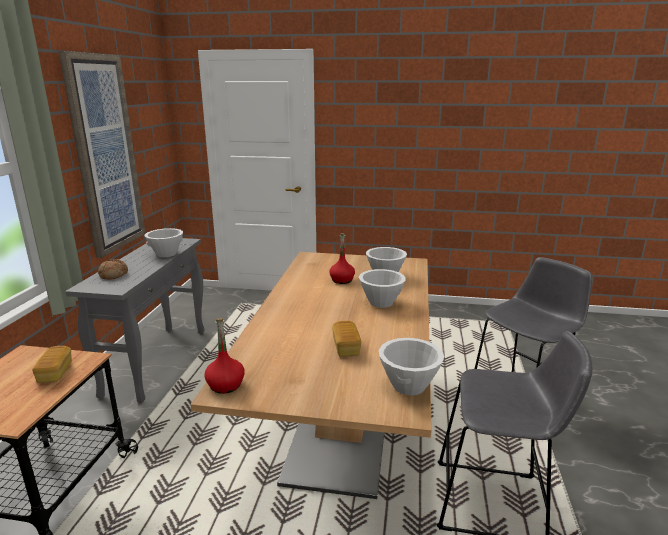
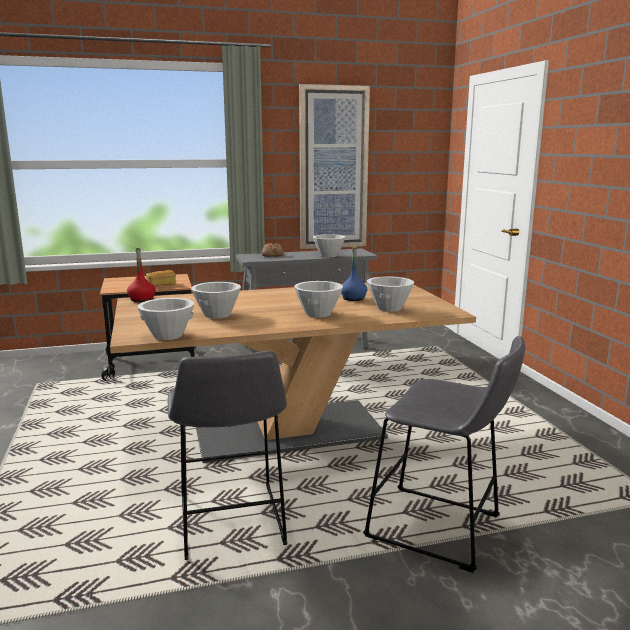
camera: 65 degrees right, 5 degrees down
(342, 280) = (353, 298): red bottle -> blue bottle
(346, 347) = (216, 315): bread -> white bowl

